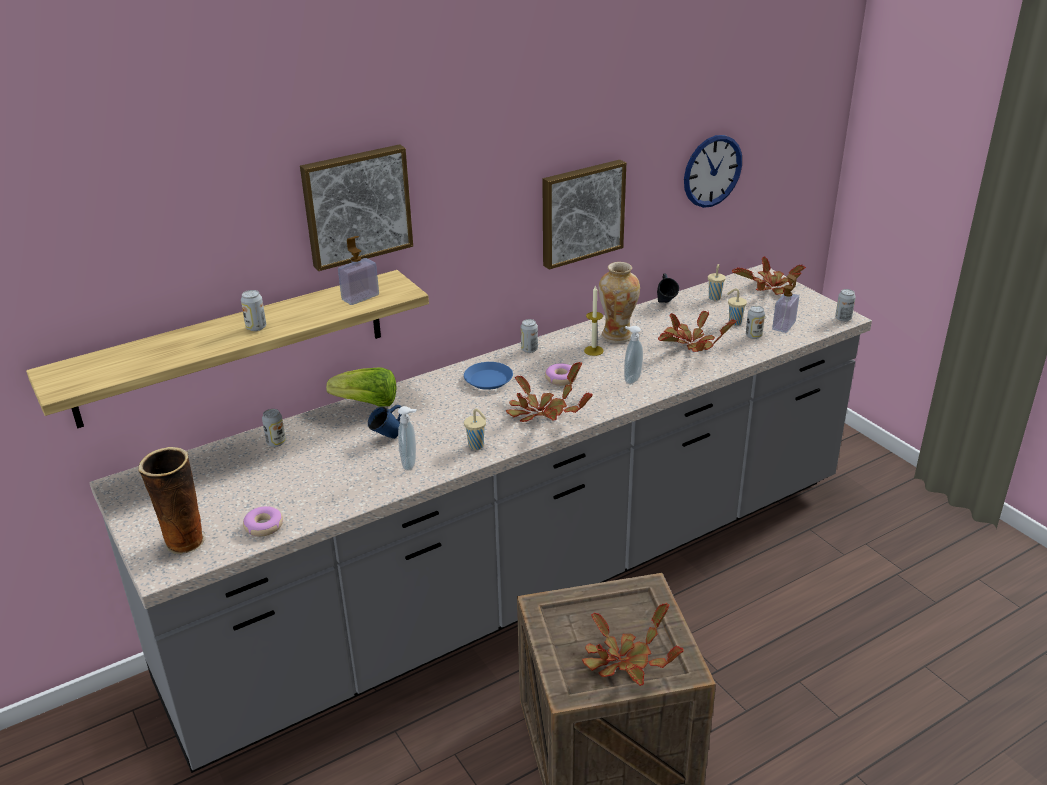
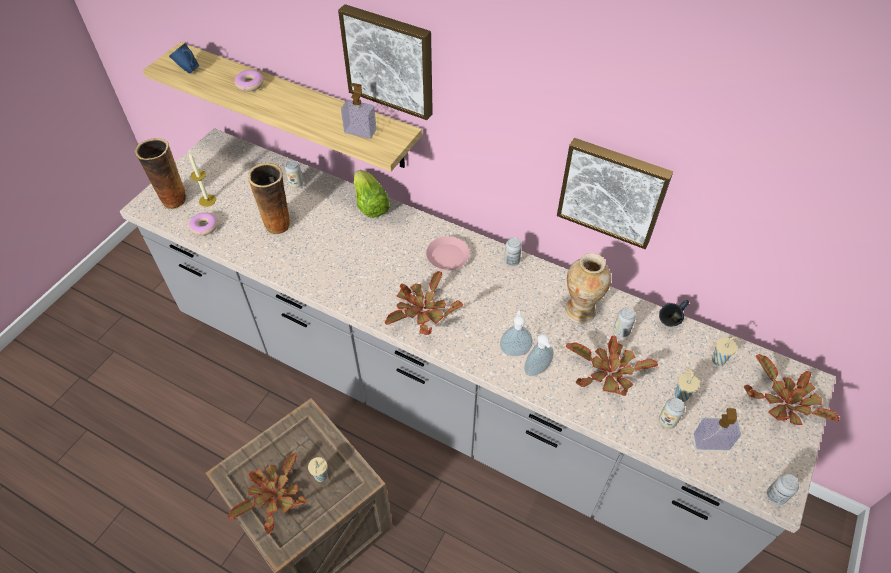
camera: 60 degrees right, 20 degrees up
(256, 327) = (283, 104): can -> can (621, 331)
(328, 470) = (279, 225): none -> vase
(387, 438) = (333, 237): blue mug -> blue mug (188, 70)
(411, 464) = (309, 265): soap dispenser -> soap dispenser (537, 371)
(477, 446) = (352, 292): beige cup -> beige cup (320, 477)
(488, 379) = (448, 256): blue plate -> pink plate
(560, 379) = (480, 301): donut -> donut (250, 84)
(593, 350) = (542, 305): candle -> candle (207, 200)
(712, 171) = (803, 253): wall clock -> none

